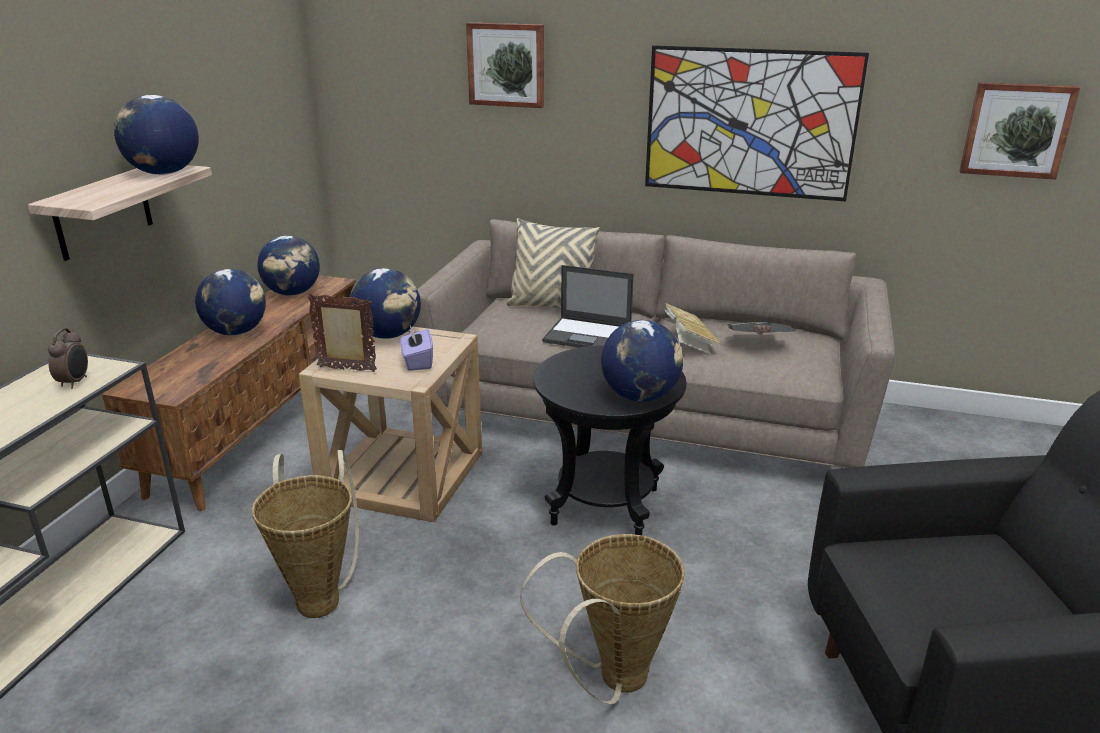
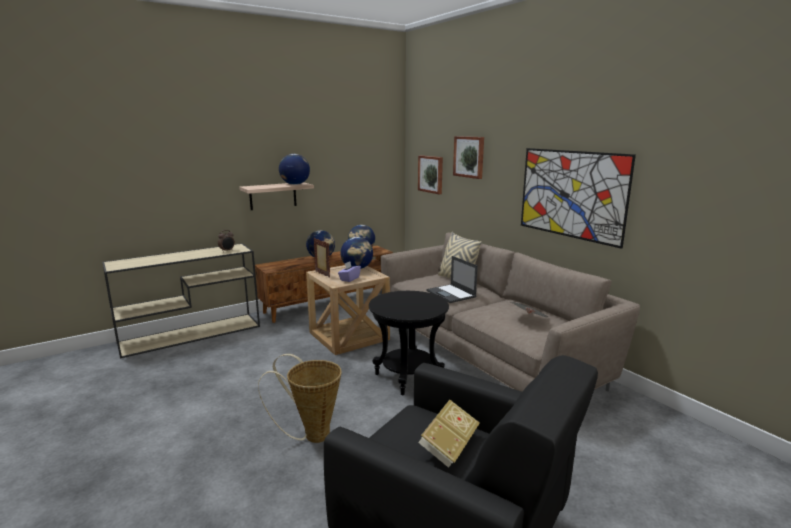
camera: 40 degrees right, 10 degrees down
(320, 596) = (265, 361): basket -> none
(640, 396) = (406, 313): globe -> none
(688, 342) = (494, 309): book -> book (448, 446)
(1016, 130) = (734, 212): picture -> picture (431, 174)

